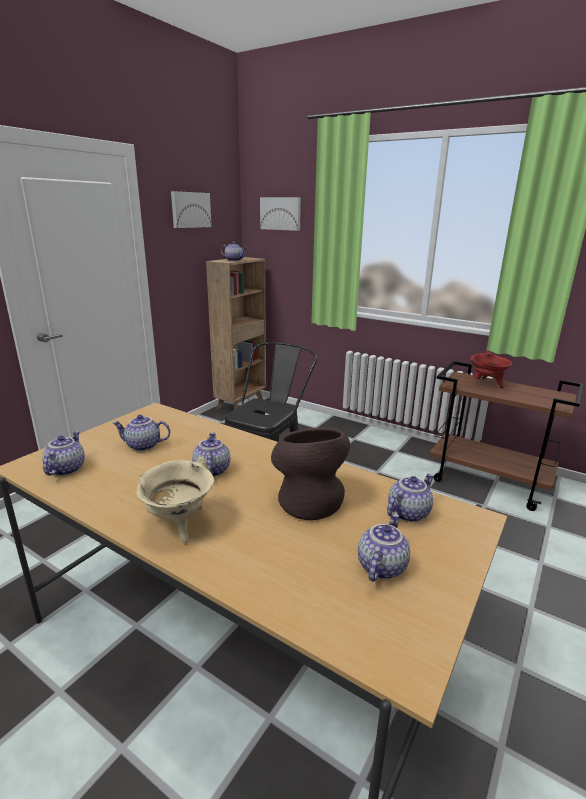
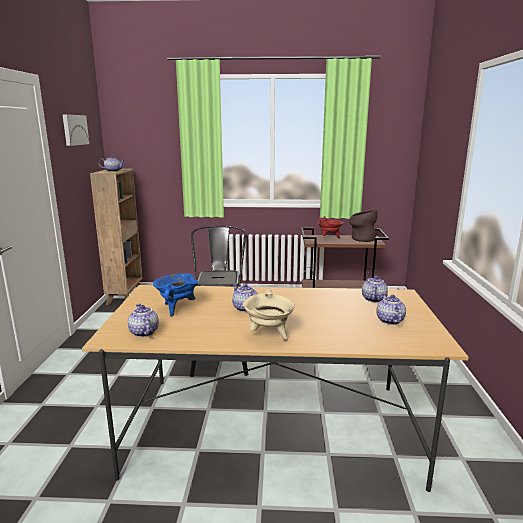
camera: 30 degrees left, 5 degrees down
(143, 446) = (177, 308): teapot -> blue cooking pot
(281, 213) = (144, 131): picture -> none
(308, 499) = (319, 306): brown vase -> brown vase (361, 239)

